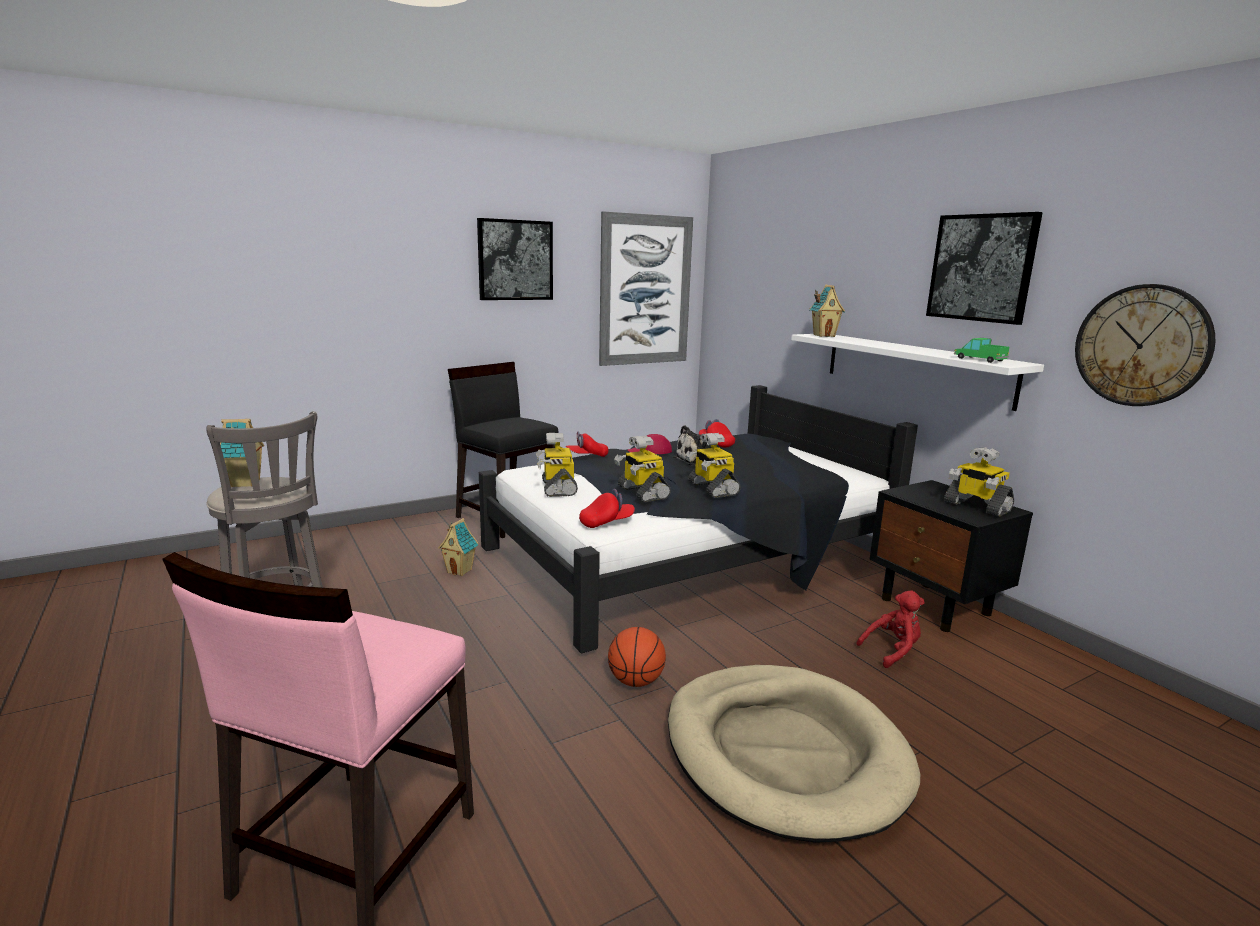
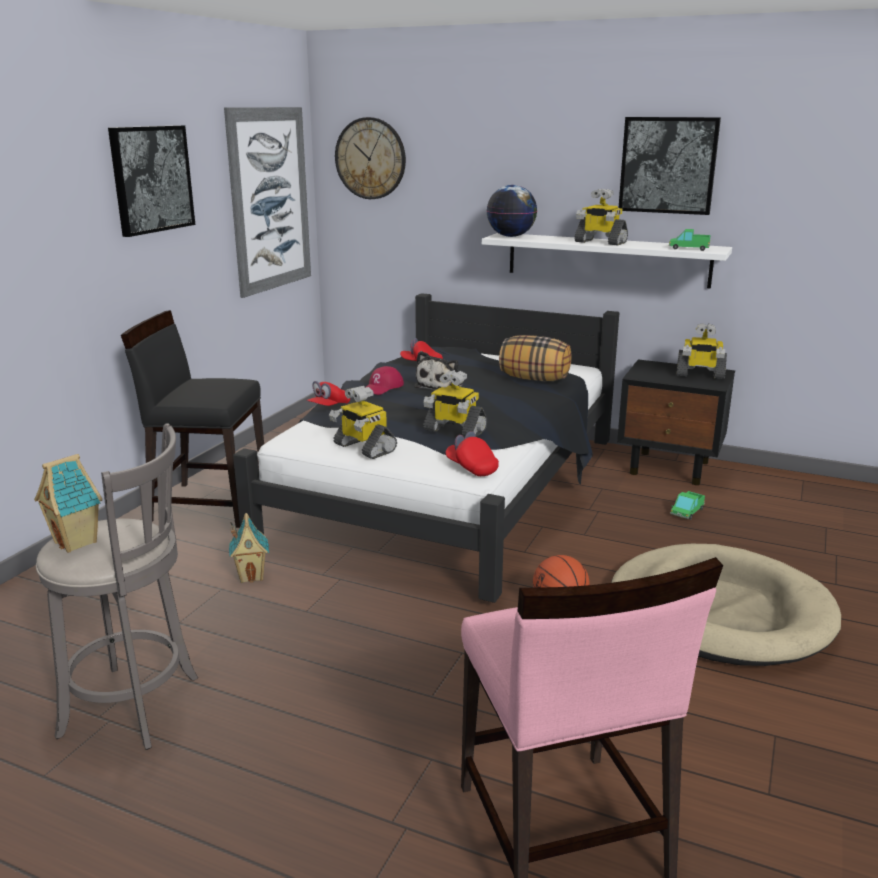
camera: 35 degrees left, 5 degrees up
(606, 523) = (471, 468): red cap -> red cap turned 75 degrees counterclockwise
(711, 489) = (502, 410): toy robot -> toy robot (599, 242)
(796, 474) = (534, 379): none -> pillow
(824, 335) = (511, 236): toy house -> globe
(892, 651) = (687, 512): red plush toy -> toy truck
(1141, 345) = (809, 226): wall clock -> wall clock (370, 158)

